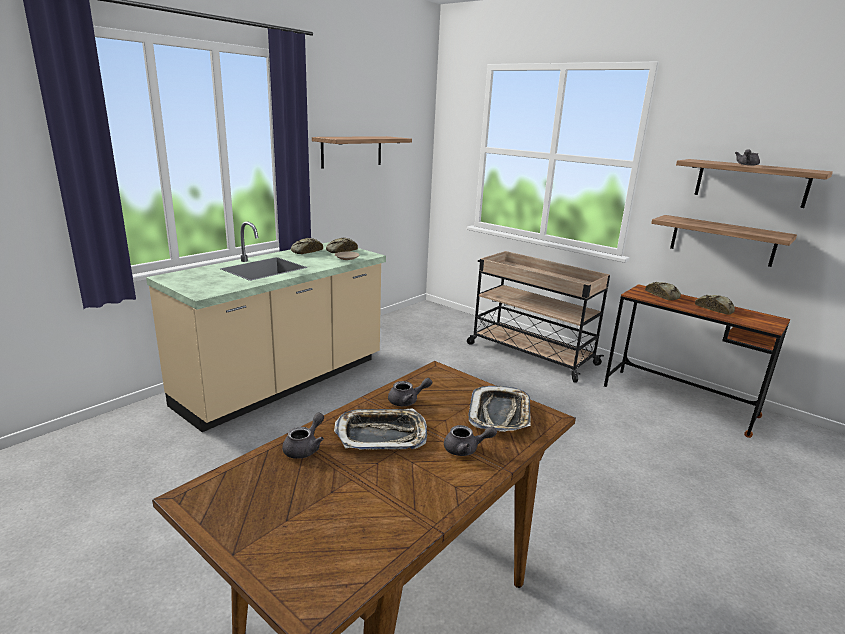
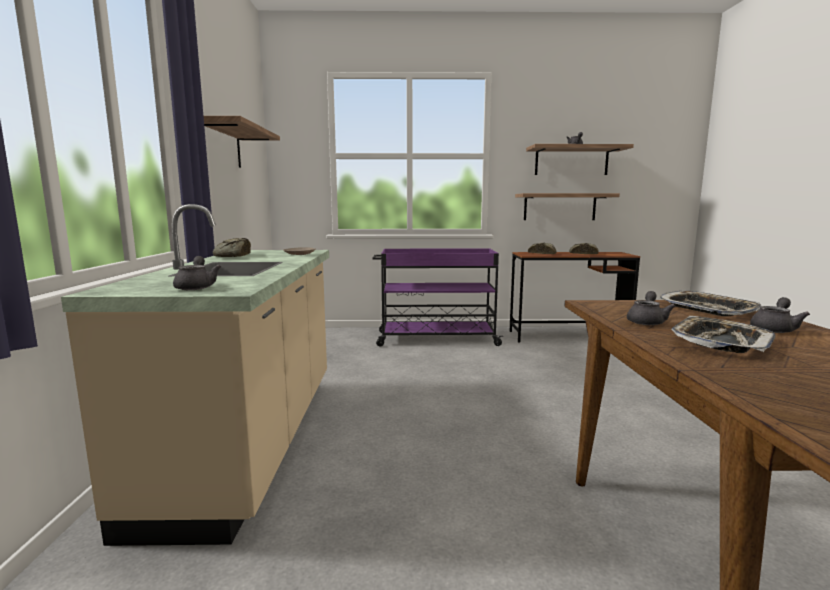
camera: 40 degrees left, 10 degrees down
(305, 448) = (730, 371): grey teapot -> grey teapot (196, 287)
(340, 251) = (271, 252): bread -> none
(529, 353) = (435, 339): beige cart -> purple cart

